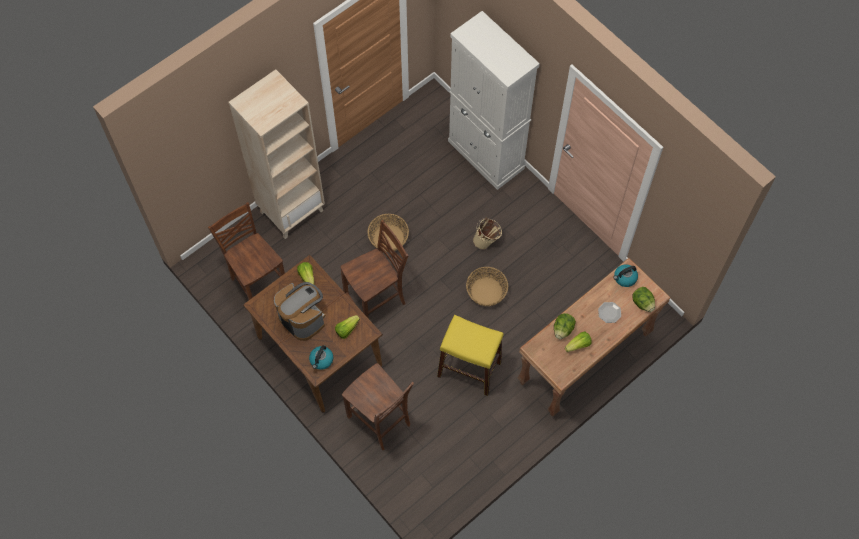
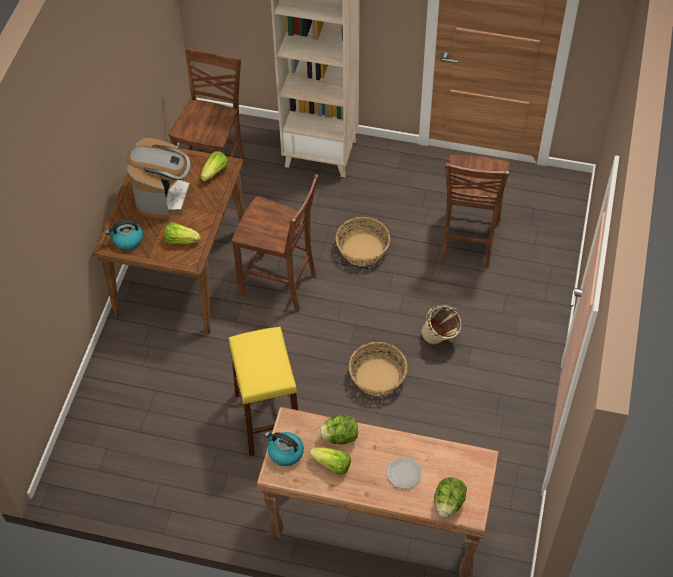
camera: 55 degrees right, 10 degrees down
(380, 421) = (141, 372): brown chair -> brown chair (468, 241)
(486, 155) = (546, 275): white cabinet -> none
(624, 278) = (466, 463): kettle -> kettle (285, 452)

